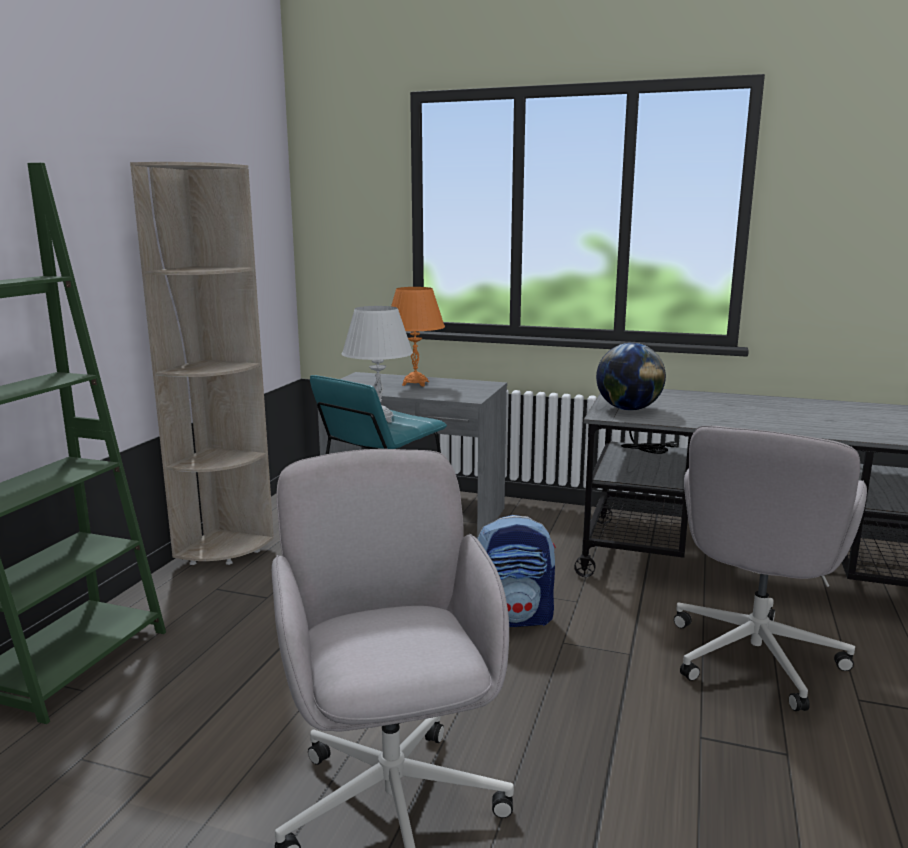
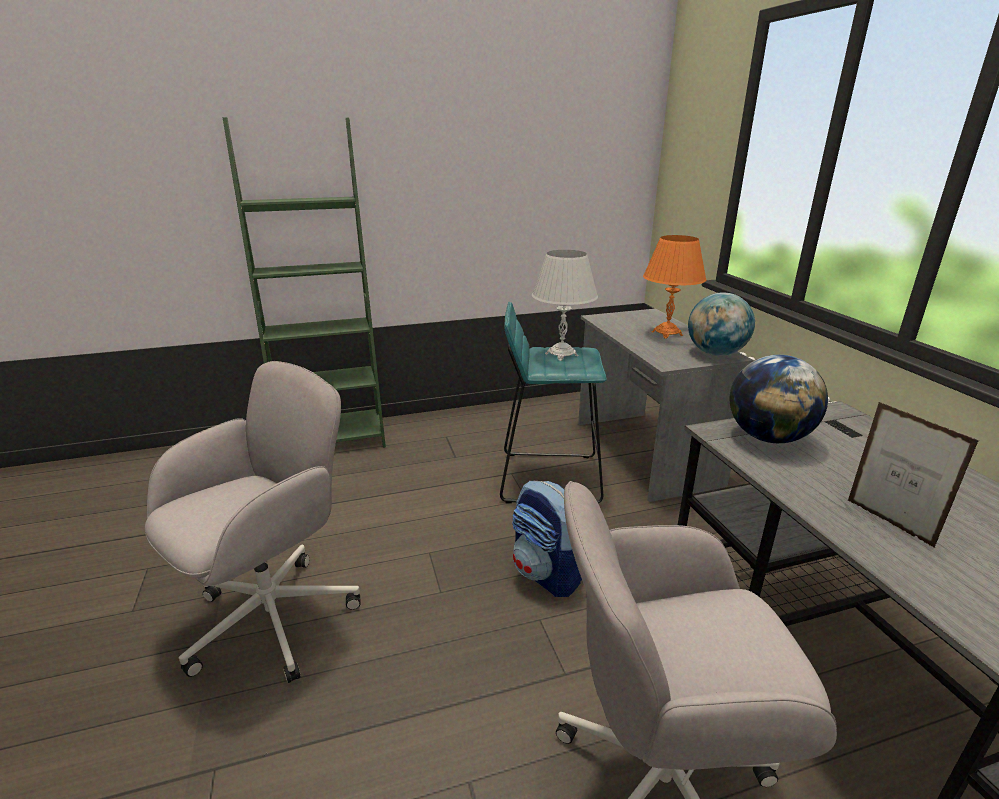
camera: 55 degrees right, 10 degrees up
(224, 555) = (485, 418): beige bookcase -> none
(478, 385) = (715, 353): none -> globe
(746, 419) = (888, 523): none -> picture frame

